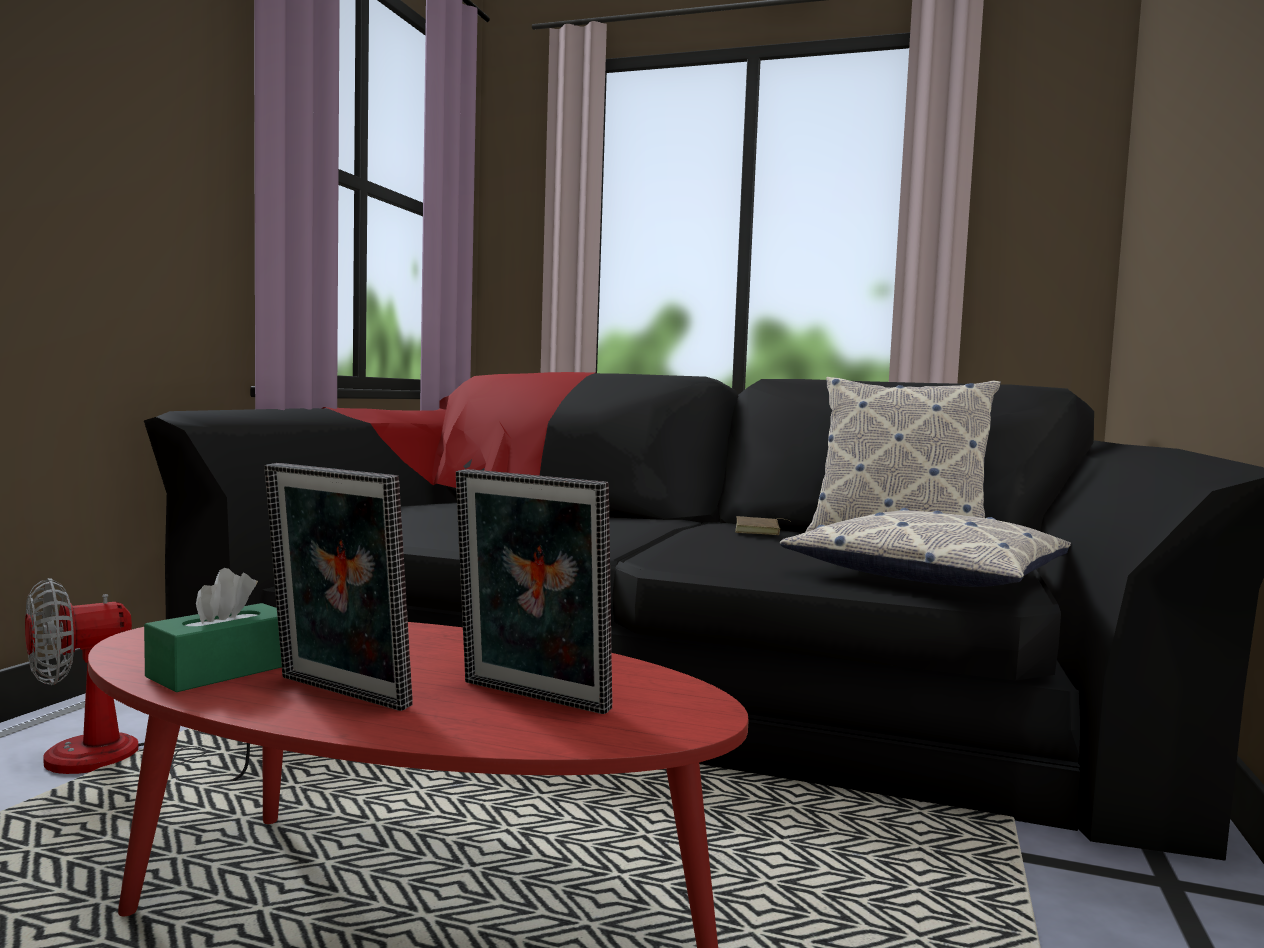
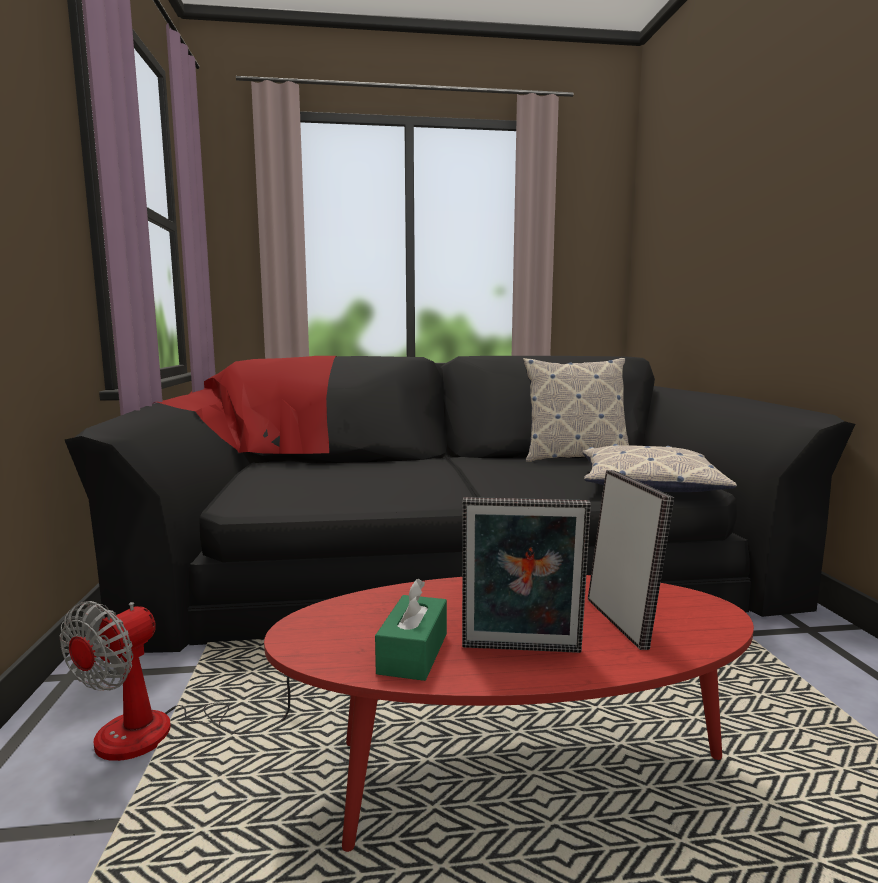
camera: 25 degrees left, 5 degrees up
(529, 699) = (622, 622): picture frame -> picture frame turned 105 degrees counterclockwise
(759, 530) = (504, 462): brown book -> none

